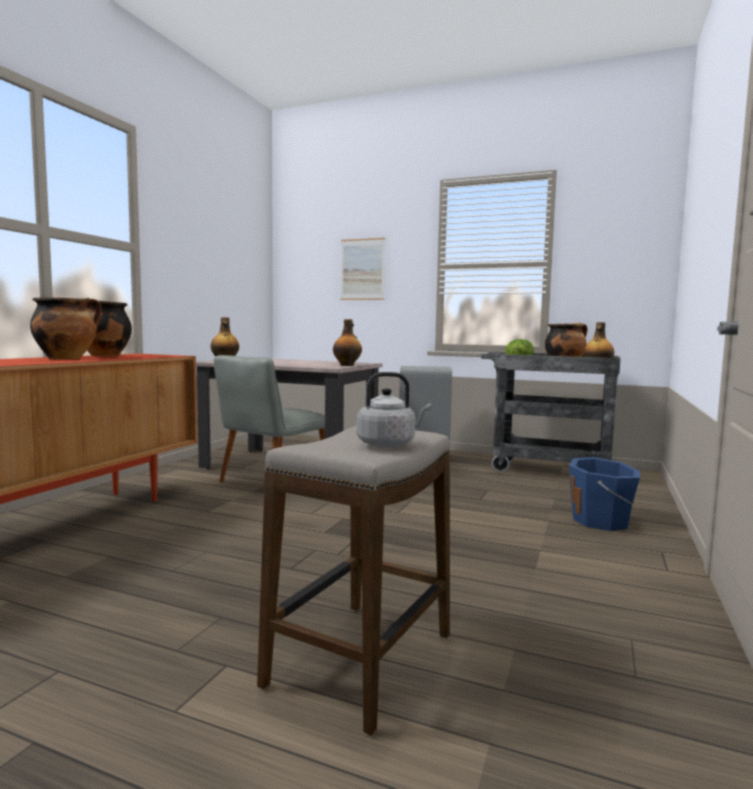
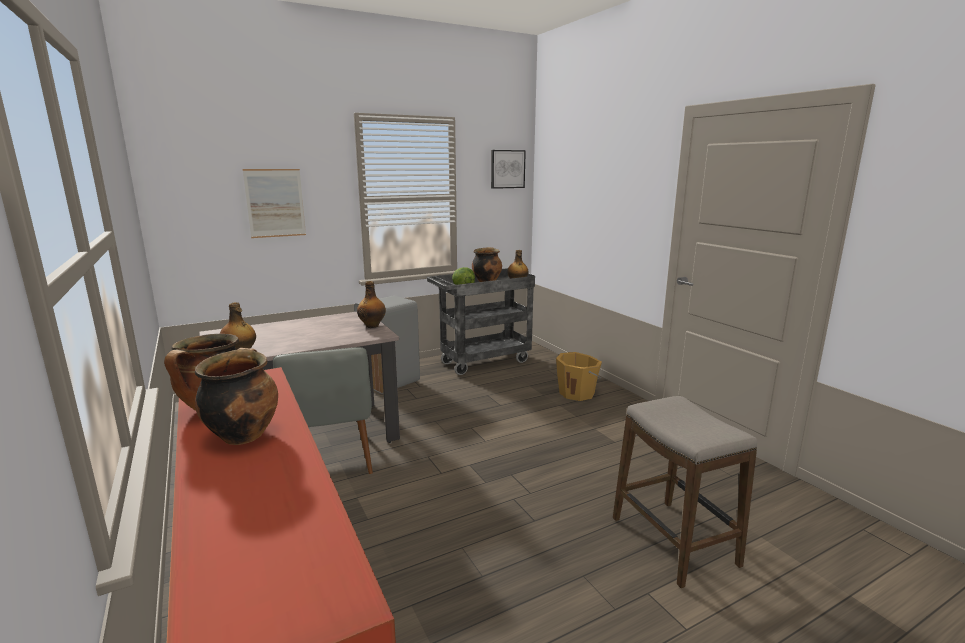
camera: 50 degrees left, 10 degrees up
(389, 444) = (700, 416): grey kettle -> none
(602, 521) = (577, 393): blue bucket -> orange bucket
(633, 227) = (507, 169): none -> picture

